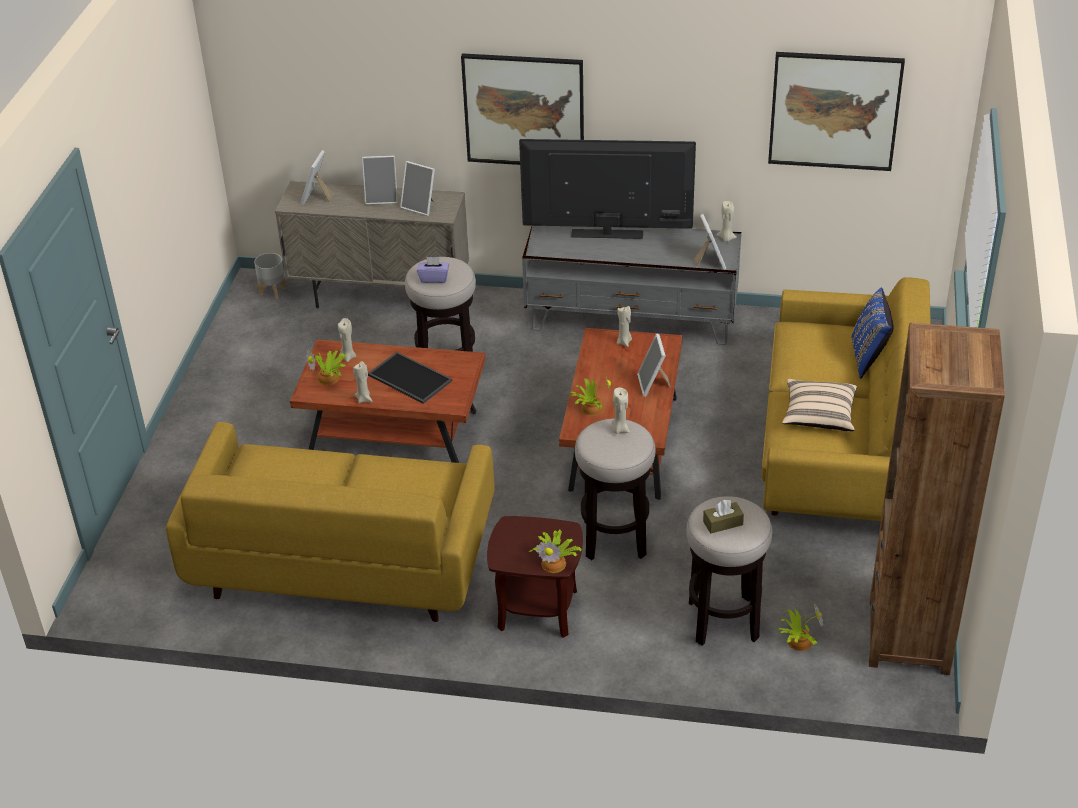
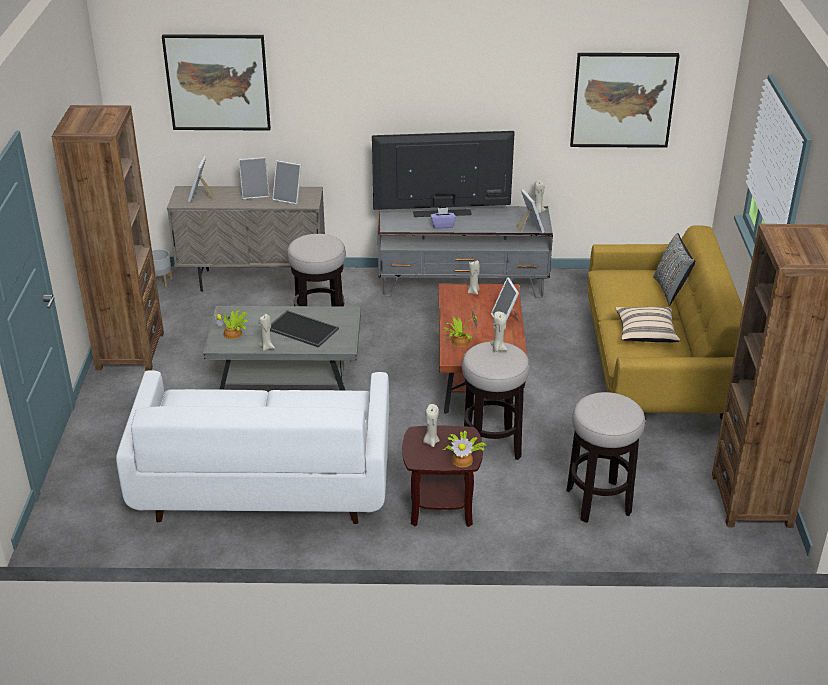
camera: 10 degrees left, 5 degrees down
(221, 381) = (130, 351): none -> brown bookcase
(342, 559) = (263, 481): yellow sofa -> white sofa
(347, 357) = (245, 317): beige candle -> beige candle (431, 442)
(393, 434) = (287, 381): brown coffee table -> grey coffee table
(434, 278) = (312, 249): purple tissue box -> purple tissue box (442, 225)
(524, 110) = (372, 113): picture -> picture (217, 82)
(723, 523) = (604, 412): brown tissue box -> none
(798, 641) = (664, 512): potted plant -> none
(869, 357) = (671, 290): blue pillow -> grey pillow

